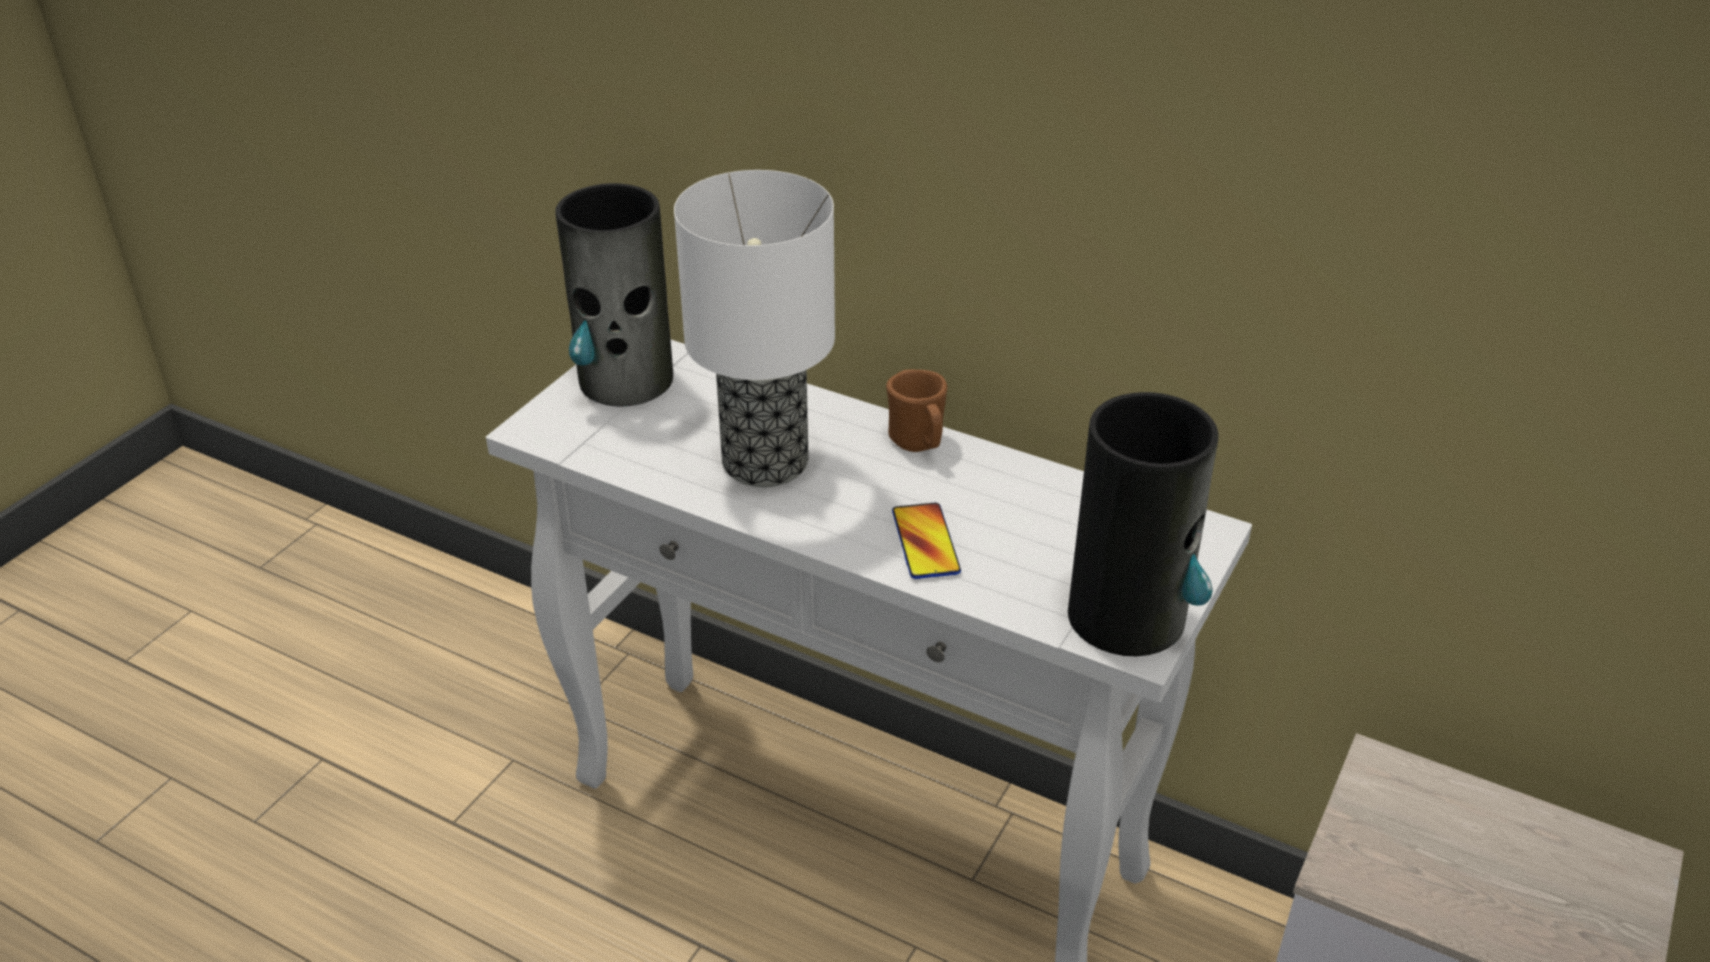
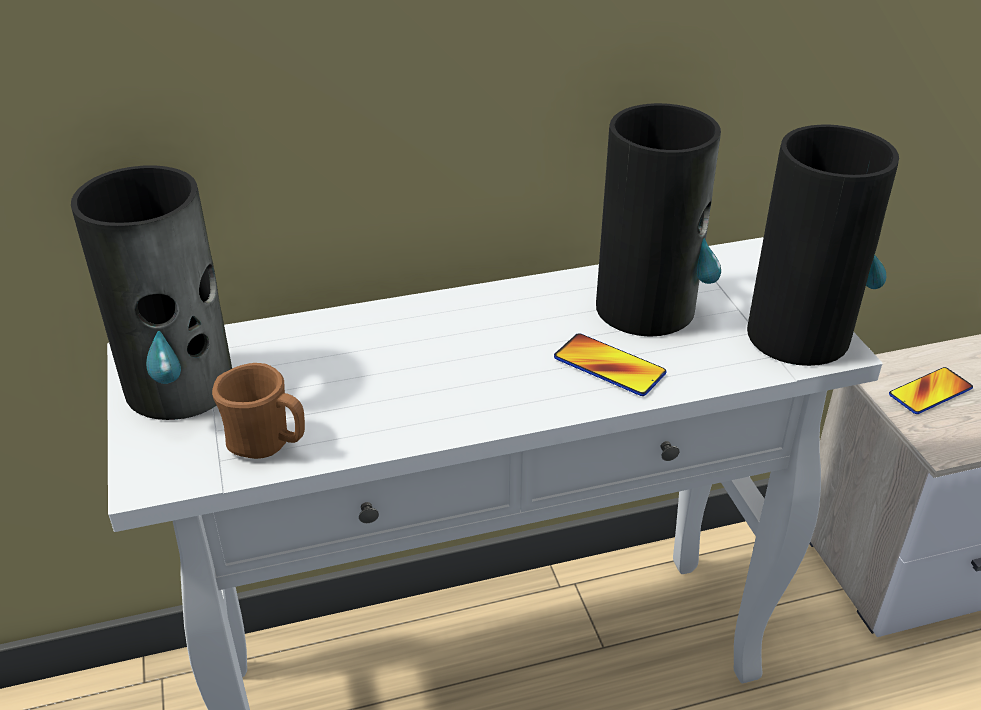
camera: 45 degrees left, 0 degrees up
(764, 463) = (405, 382): table lamp -> none
(919, 443) = (495, 302): brown mug -> brown mug (267, 444)
(1033, 518) = (647, 307): none -> vase
(1411, 822) = (930, 392): none -> phone

